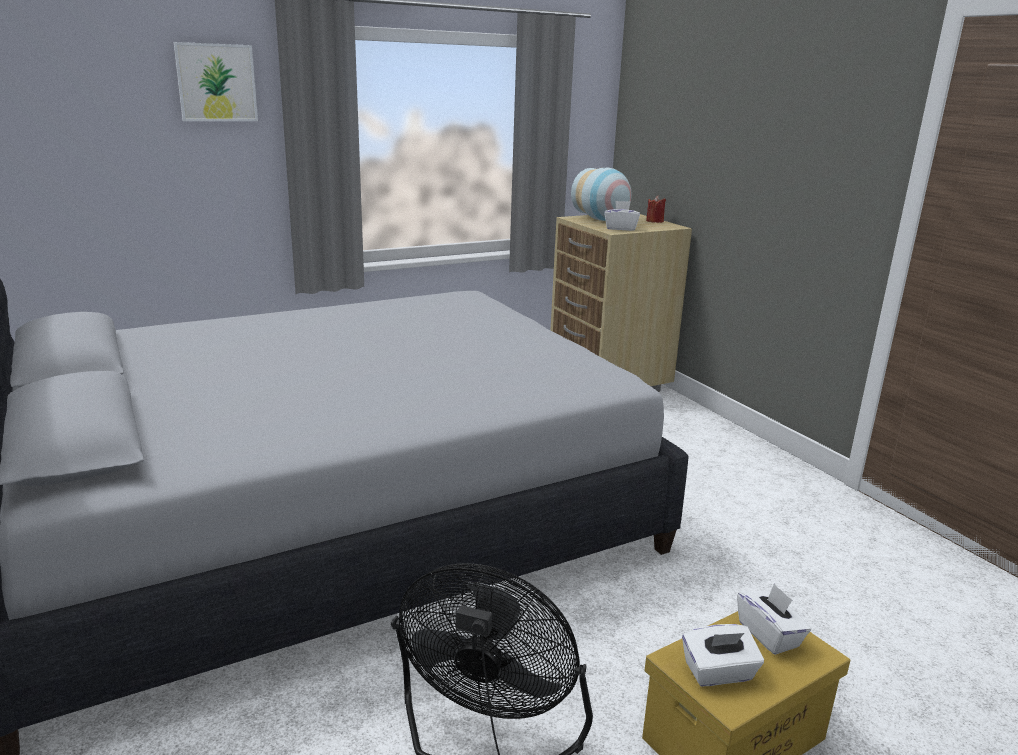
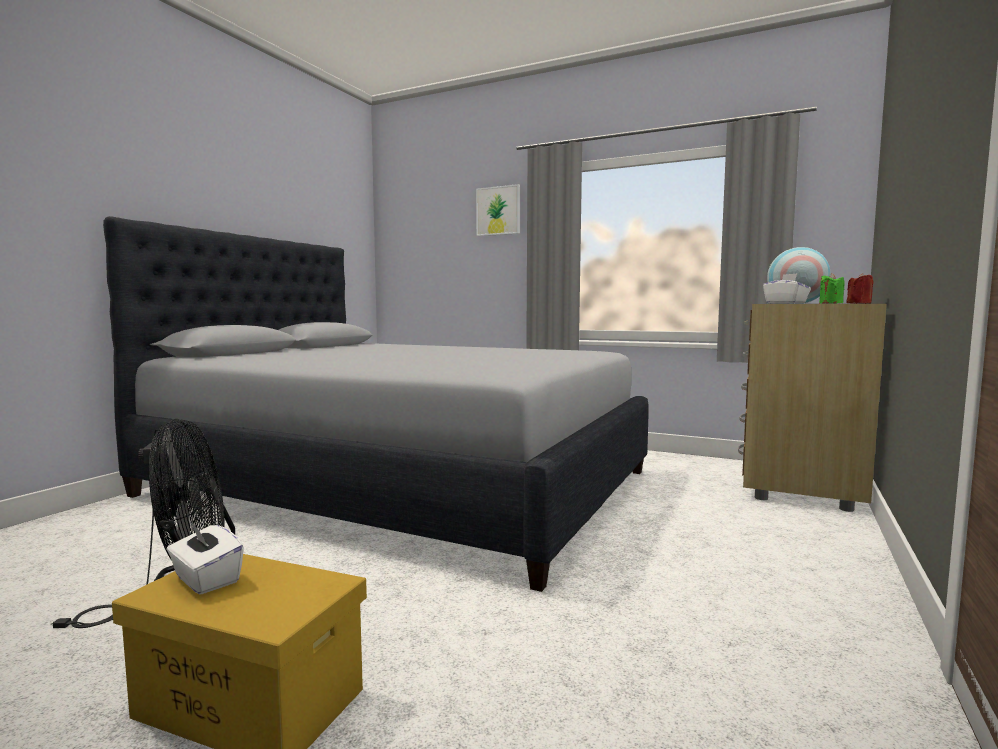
camera: 55 degrees right, 15 degrees down
(644, 225) = (830, 303): none -> green candle
(769, 635) = (293, 591): white tissue box -> none

